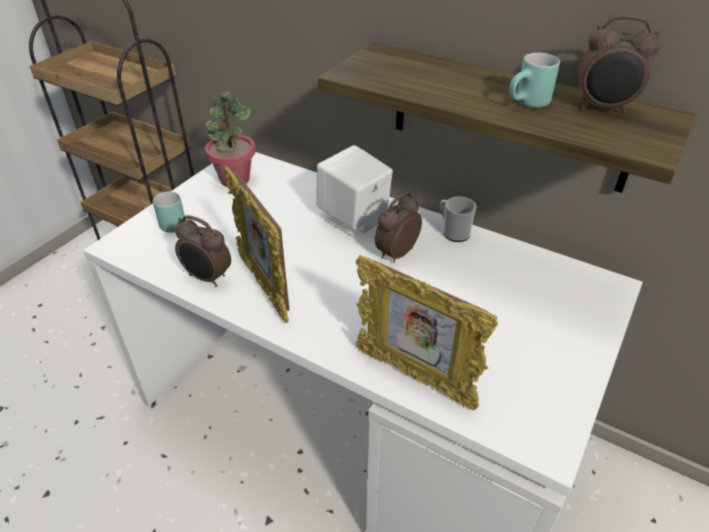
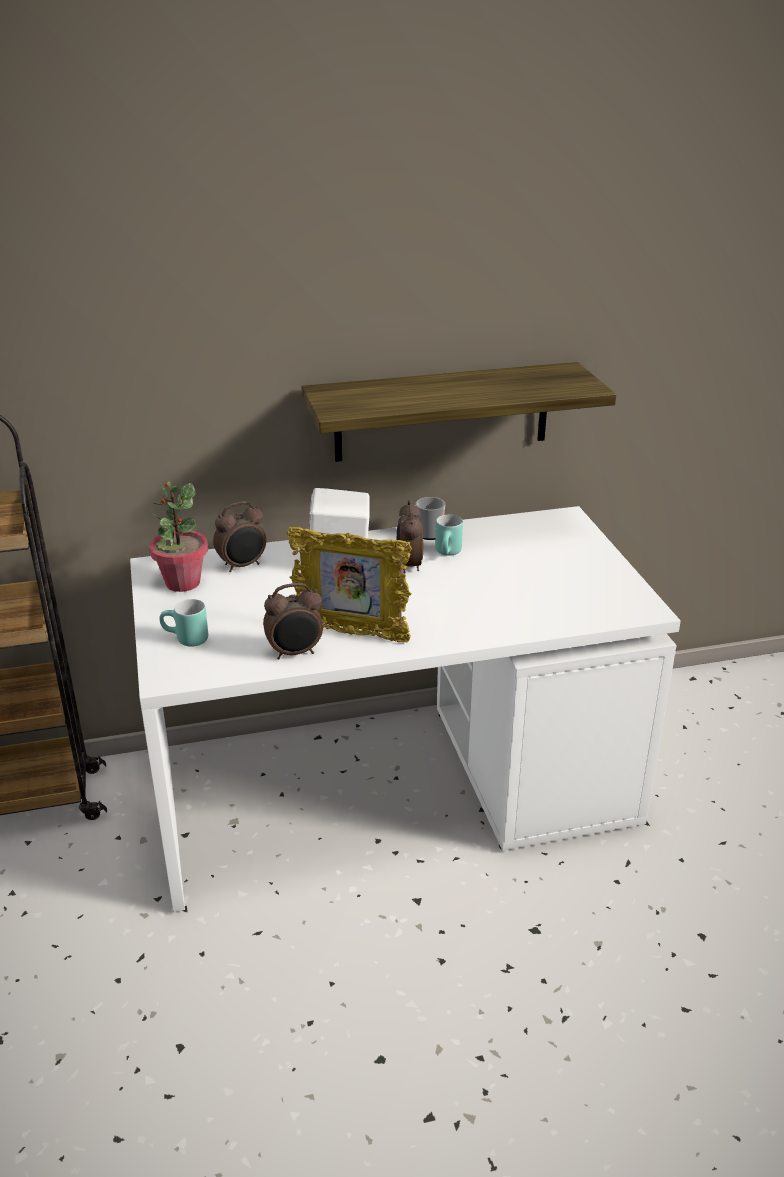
camera: 45 degrees left, 10 degrees down
(414, 377) = (533, 622): picture frame -> none
(528, 105) = (488, 388): turquoise mug -> turquoise mug (449, 554)
(603, 108) = (529, 375): alarm clock -> alarm clock (243, 566)

